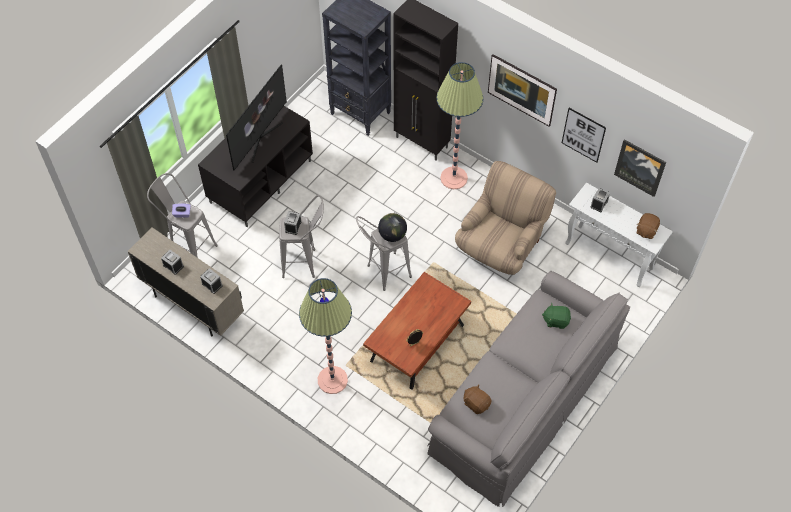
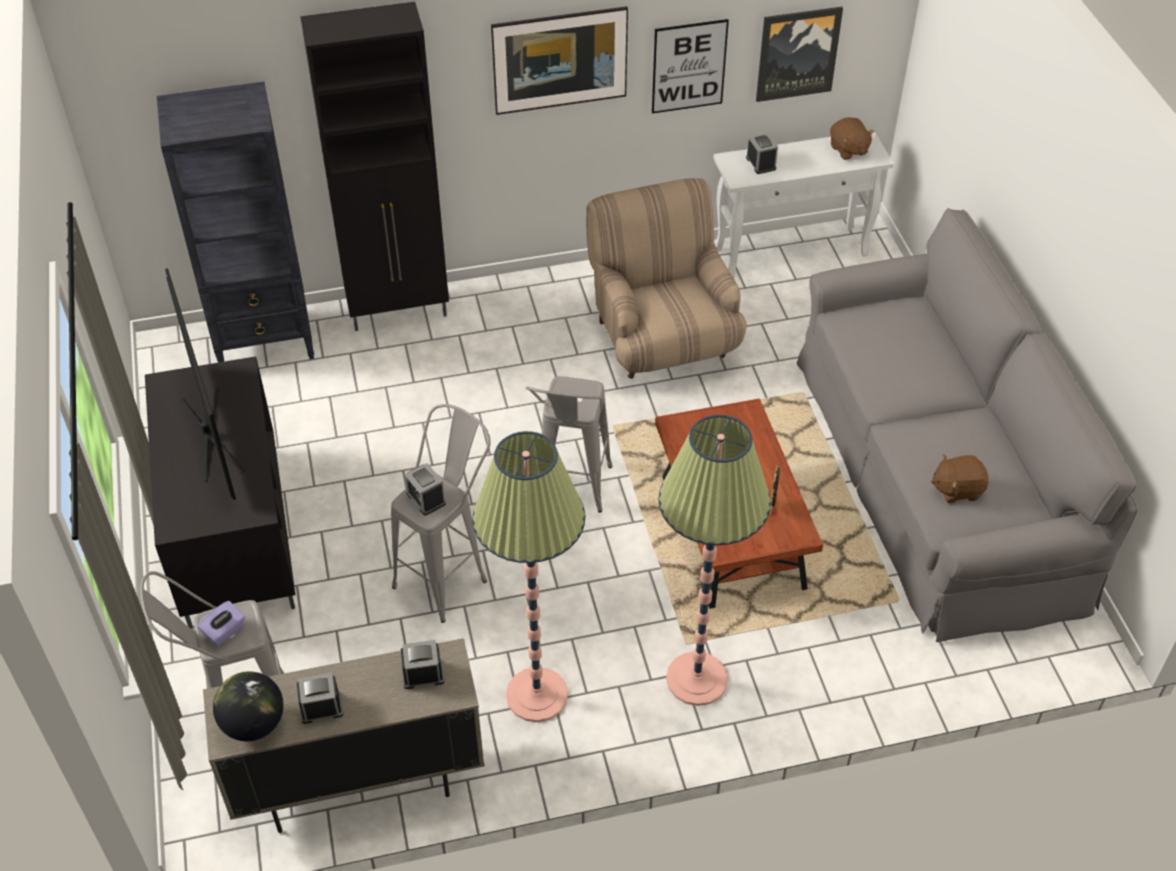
camera: 50 degrees left, 10 degrees down
(392, 235) = (577, 393): globe -> globe (254, 724)
(454, 178) = (498, 316): floor lamp -> floor lamp (537, 695)
(556, 320) = (893, 323): green plush toy -> none

